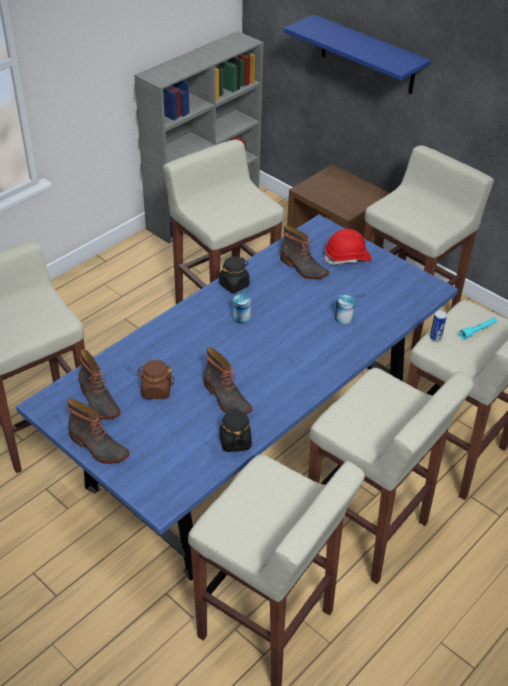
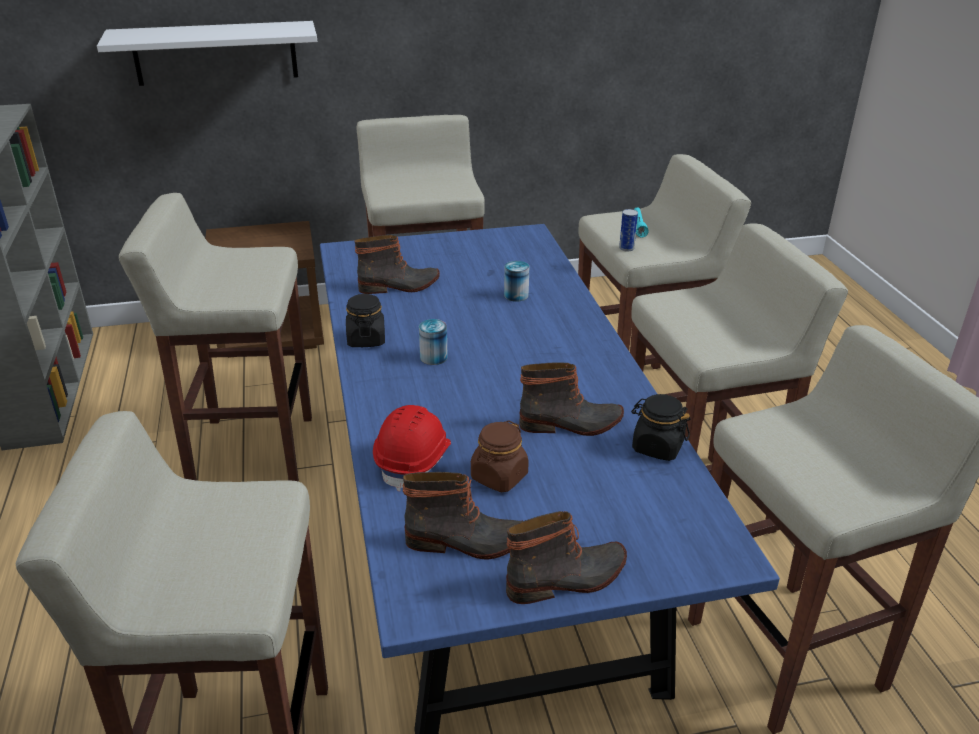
camera: 55 degrees left, 10 degrees down
(347, 258) = (419, 256): red hard hat -> red hard hat (414, 460)
(367, 55) = (215, 53): blue shelf -> white shelf

